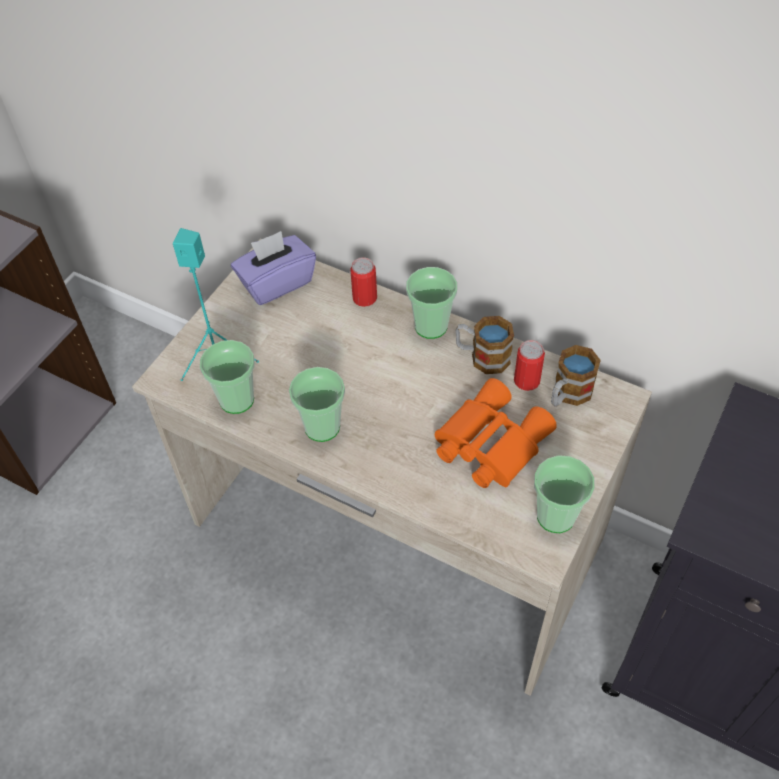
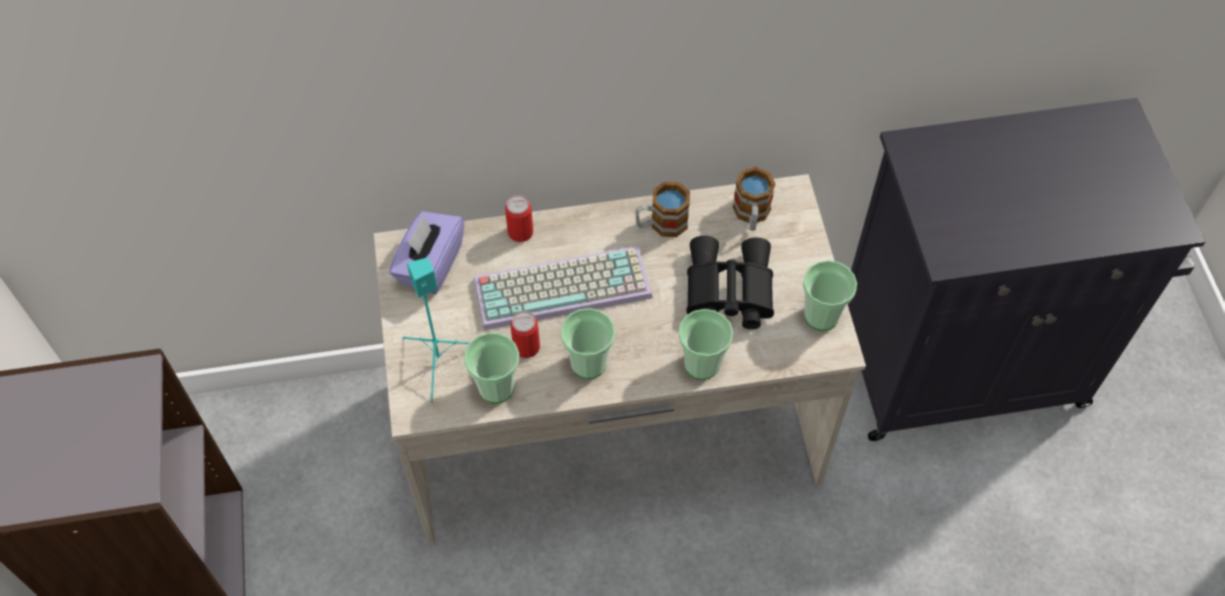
camera: 40 degrees left, 5 degrees up
(360, 356) = (564, 285): none -> keyboard
(431, 326) = (597, 223): cup -> cup (702, 364)
(488, 443) = (726, 292): orange binoculars -> black binoculars
(526, 380) = (712, 223): can -> can (526, 347)

